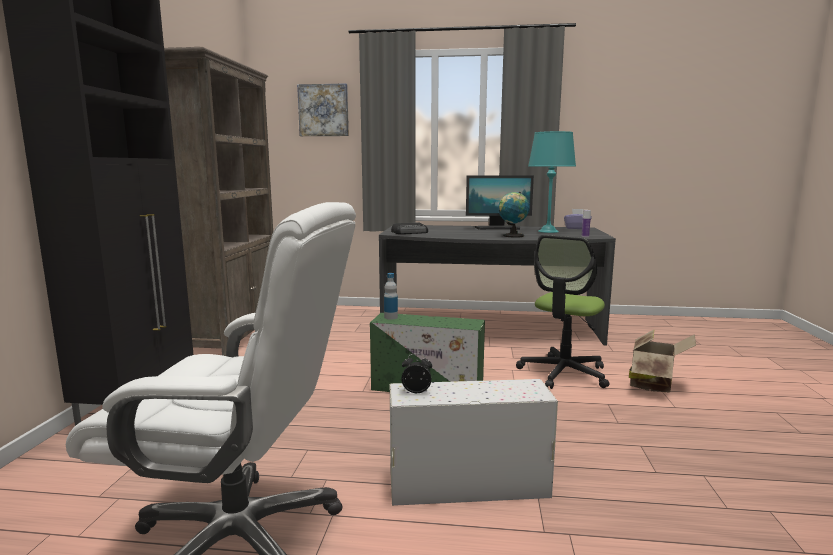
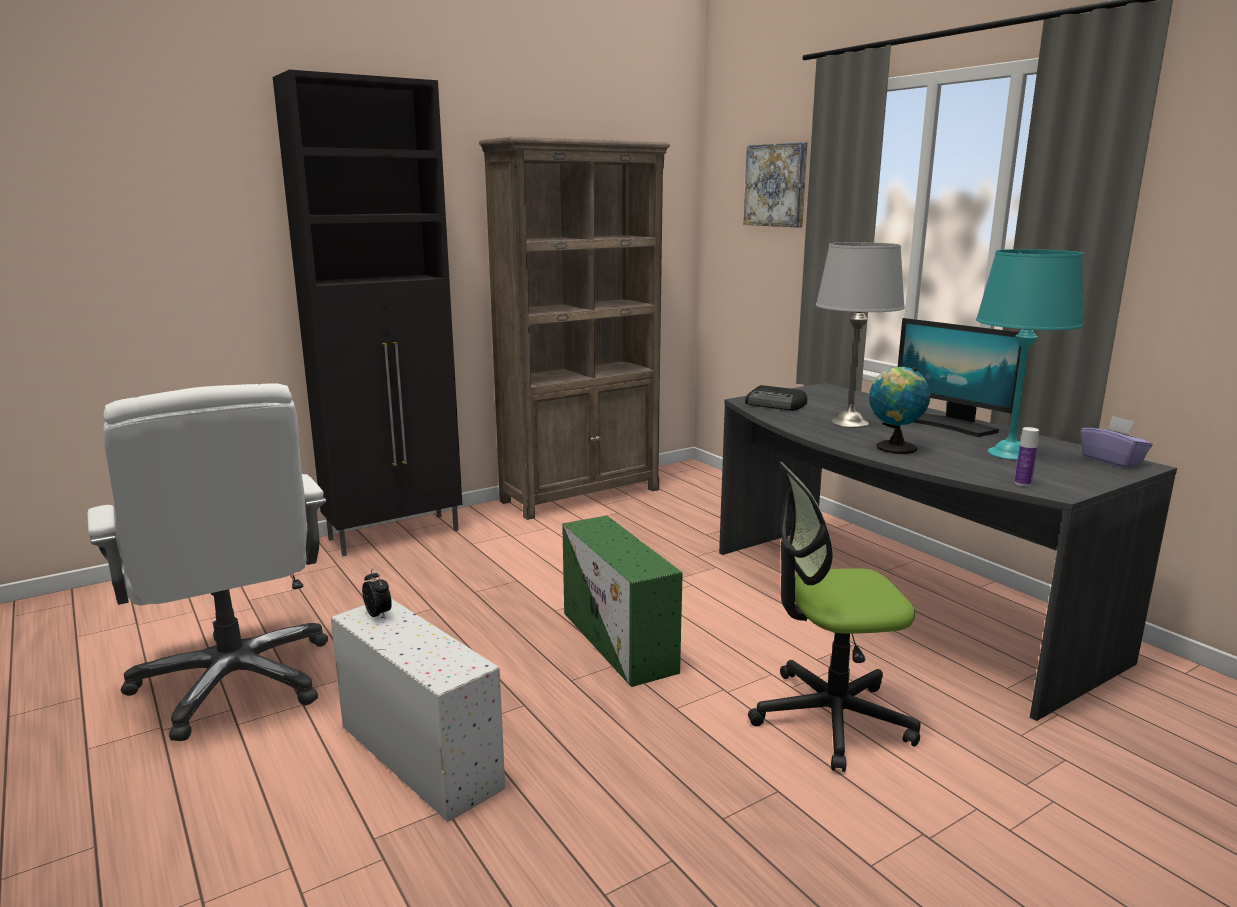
camera: 50 degrees right, 5 degrees up
(391, 317) = (596, 525): bottle -> none
(464, 233) = (849, 422): none -> grey table lamp
(654, 384) = (938, 819): cardboard box -> none

